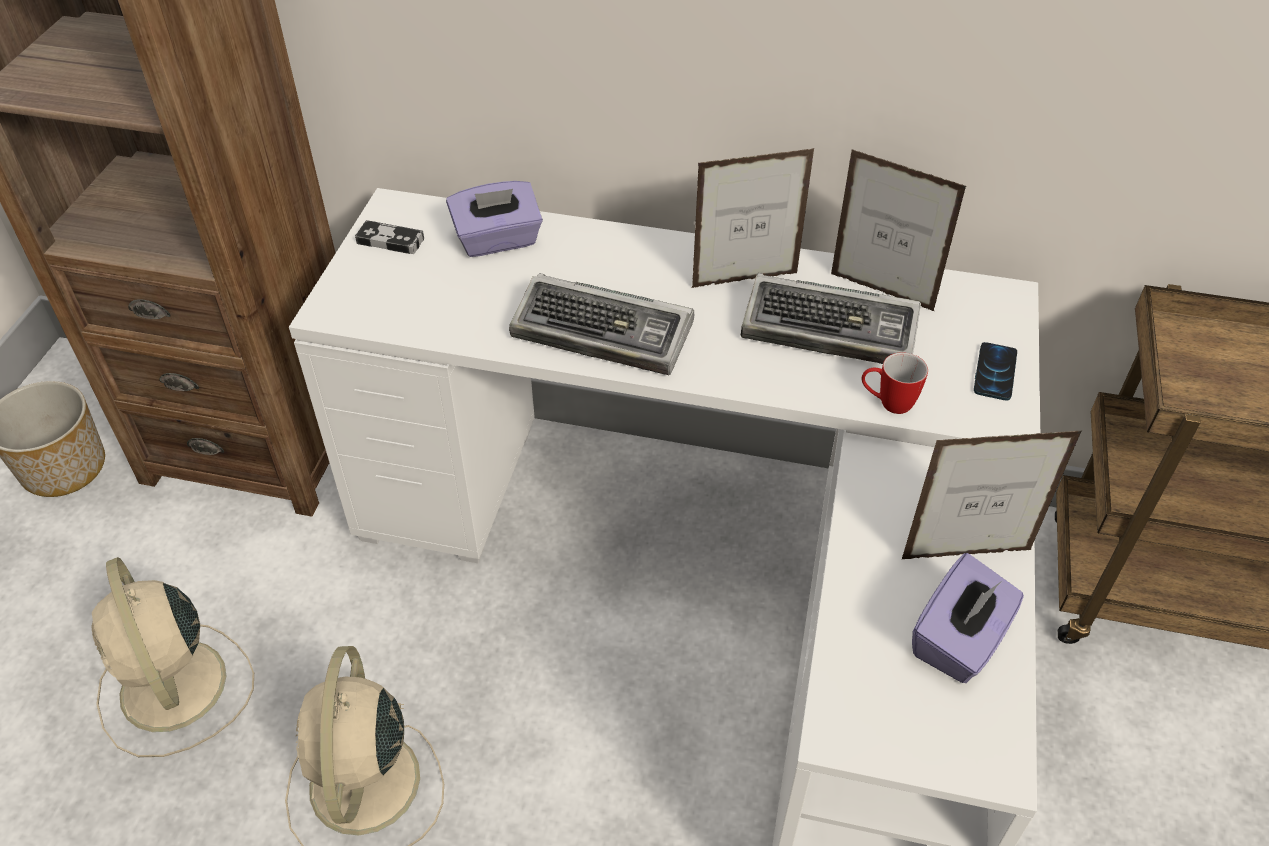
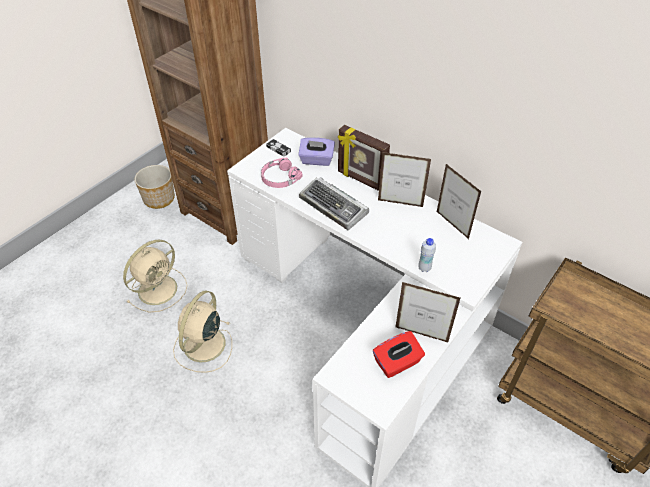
camera: 25 degrees right, 0 degrees up
(175, 689) = (159, 288): beige fan -> beige fan turned 135 degrees counterclockwise
(434, 306) = (279, 178): none -> pink headphones
(626, 255) = (360, 180): none -> picture frame
(831, 329) = (421, 233): keyboard -> none
(887, 403) = (424, 268): mug -> white bottle
(959, 640) = (397, 363): purple tissue box -> red tissue box
(995, 372) = (476, 271): phone -> none

